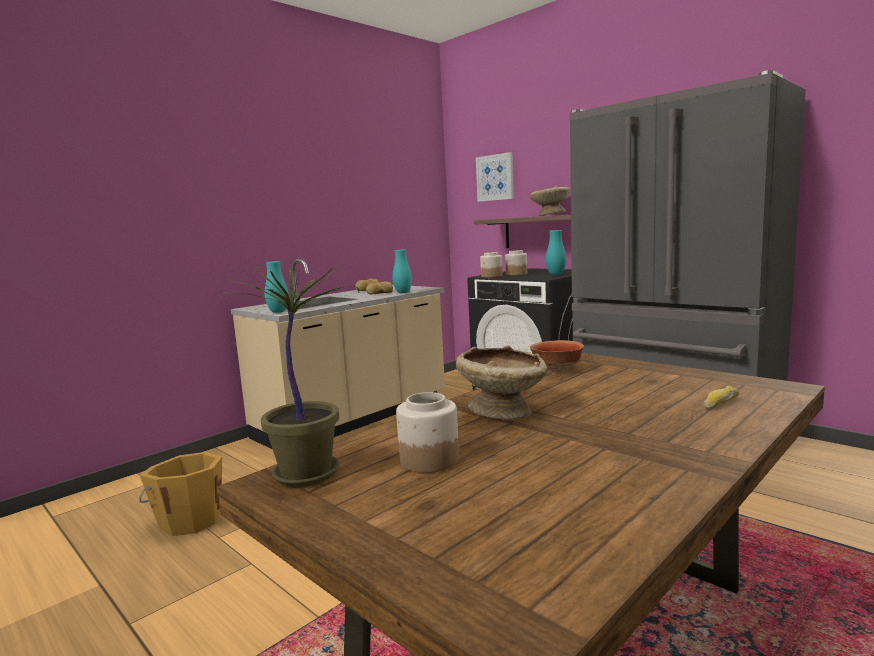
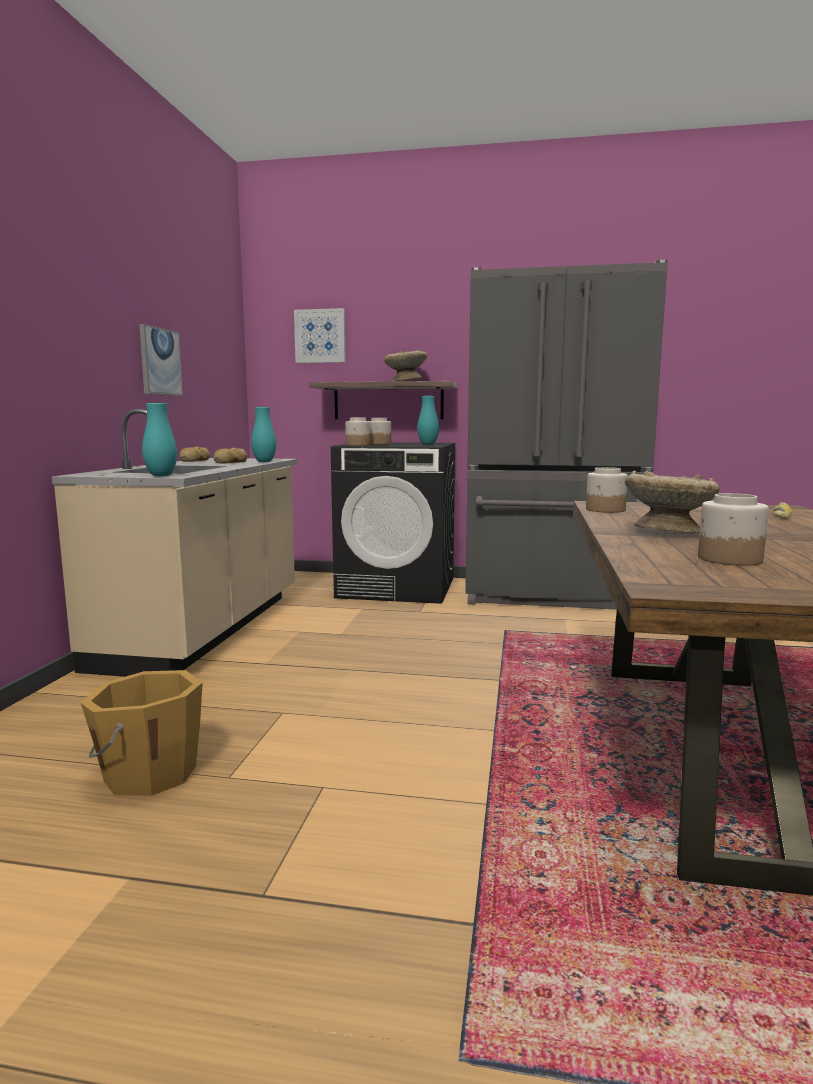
camera: 35 degrees left, 0 degrees up
(308, 473) = (673, 578): potted plant -> none
(340, 218) = (160, 362): none -> picture
(556, 370) = (605, 510): bowl -> jar

